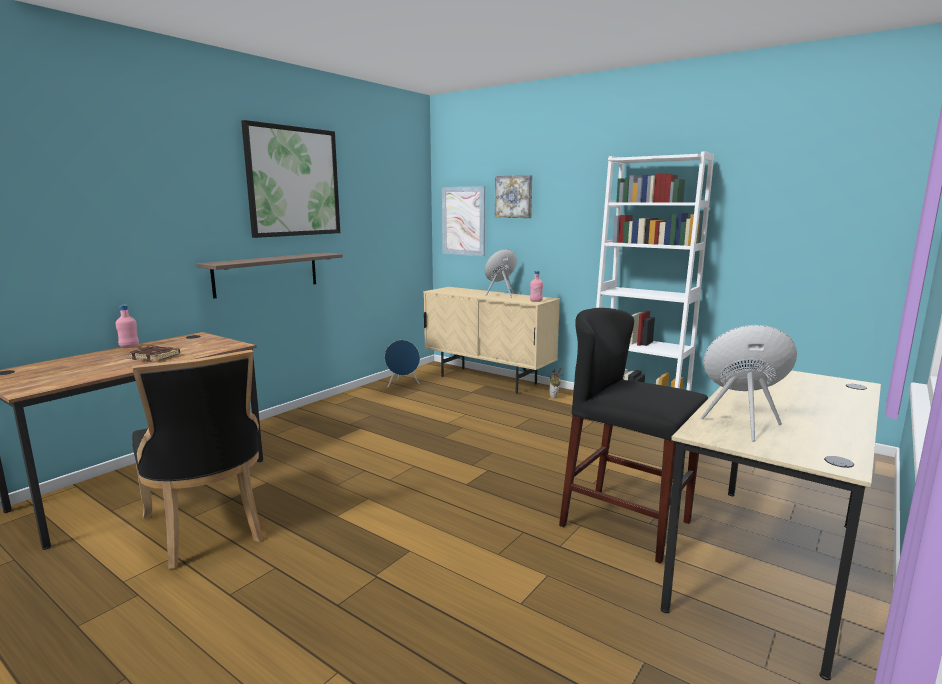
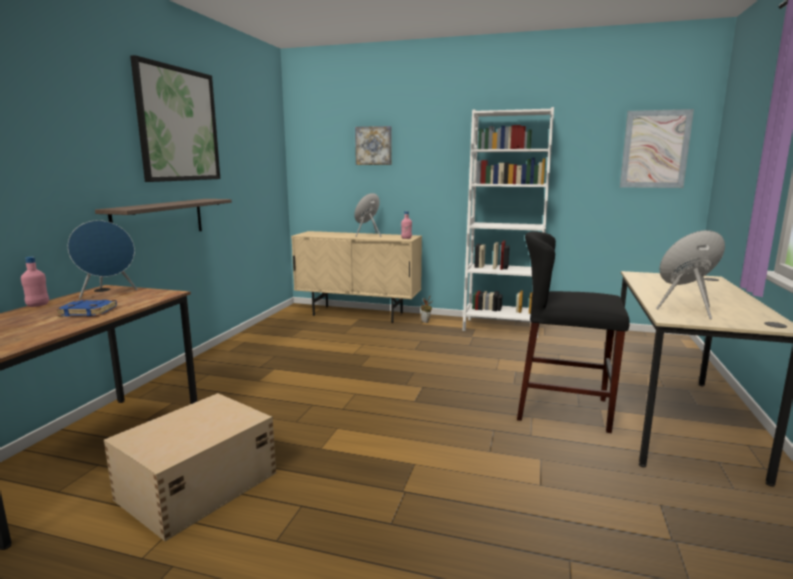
camera: 20 degrees left, 0 degrees up
(155, 357) = (89, 311): brown book -> blue book
(208, 529) = (196, 486): black chair -> beige storage box
(402, 384) = (281, 326): blue speaker -> blue speaker (108, 293)
(463, 221) = (322, 169): picture -> picture (655, 149)

